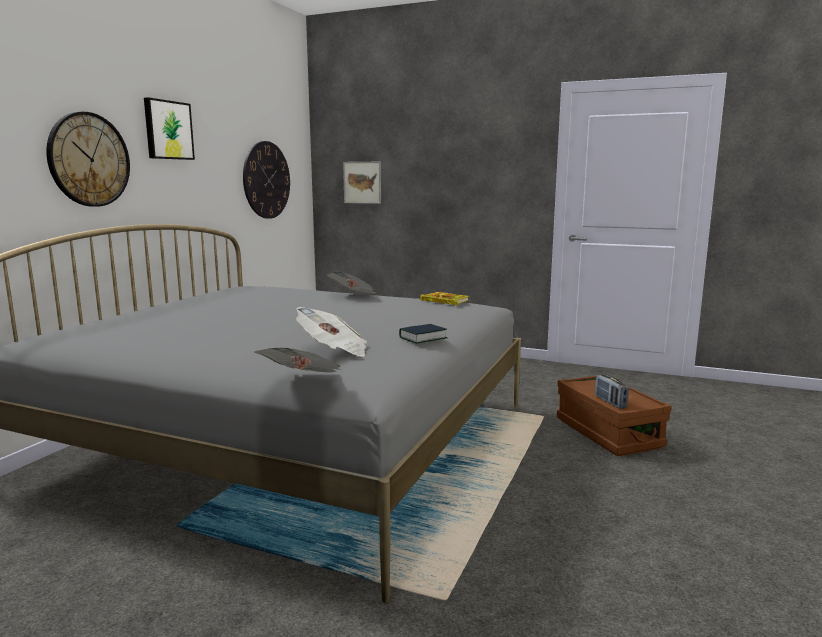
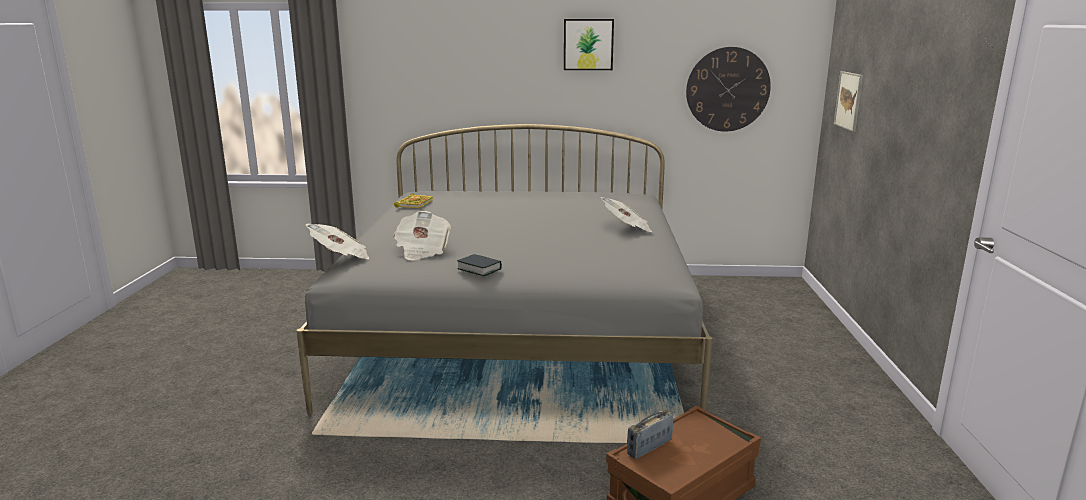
camera: 70 degrees right, 5 degrees up
(89, 160) = (504, 72): wall clock -> none
(444, 301) = (647, 258): book -> book (414, 203)

